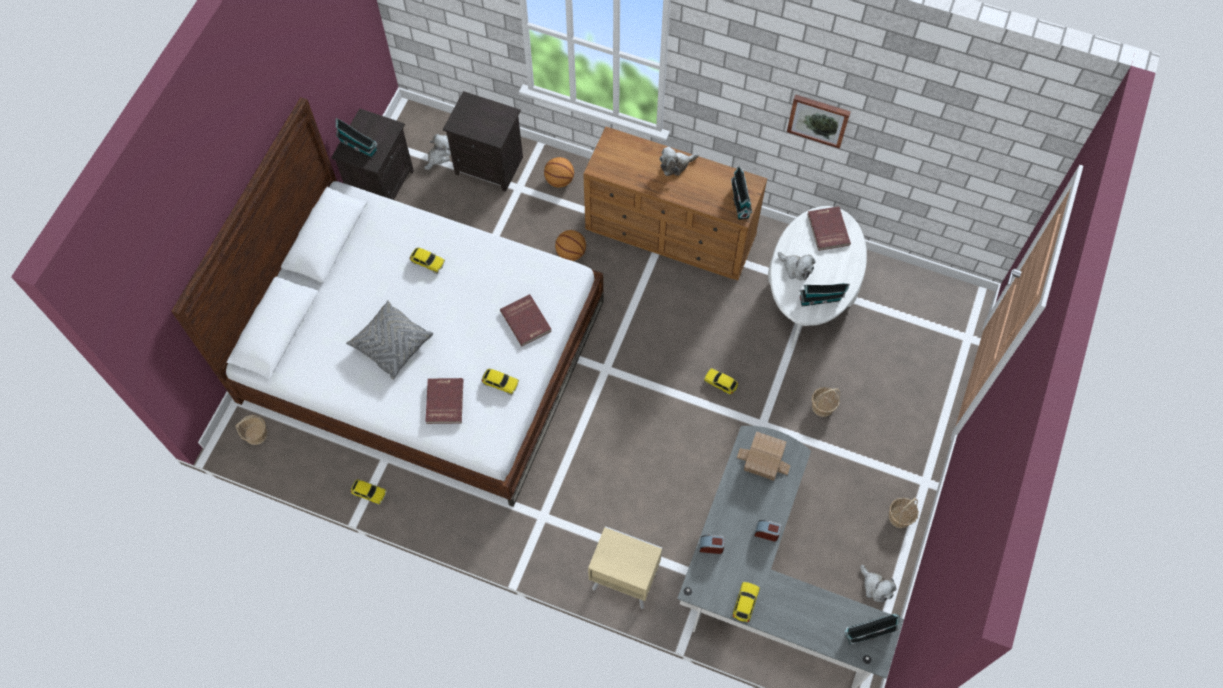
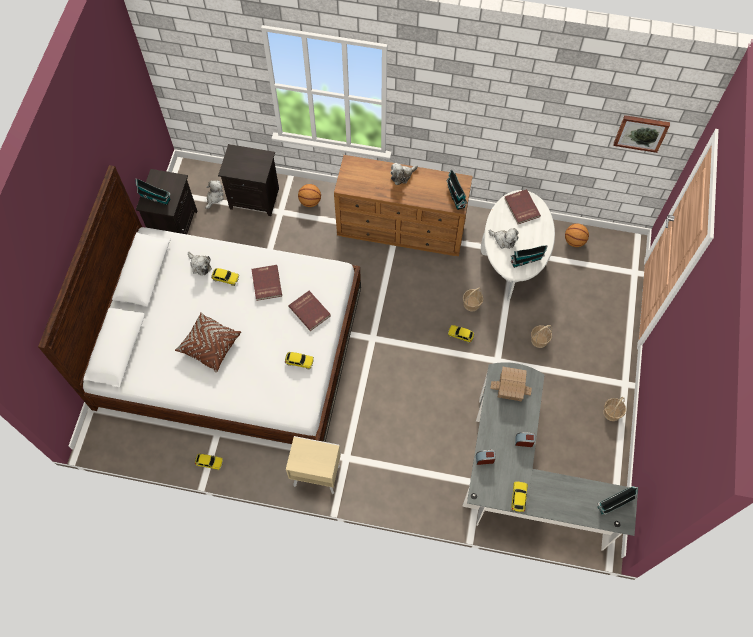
camera: 10 degrees left, 0 degrees up
(256, 434) = (112, 432): basket -> basket (472, 304)
(391, 344) = (209, 345): grey pillow -> brown pillow
(443, 402) = (258, 383): red book -> red book (266, 283)
(571, 253) = (329, 255): basketball -> basketball (574, 241)
(623, 580) = (416, 495): beige nightstand -> beige nightstand (316, 475)
(818, 119) = (508, 125): picture -> picture (641, 132)
(875, 587) = (604, 468): plush toy -> plush toy (200, 265)

